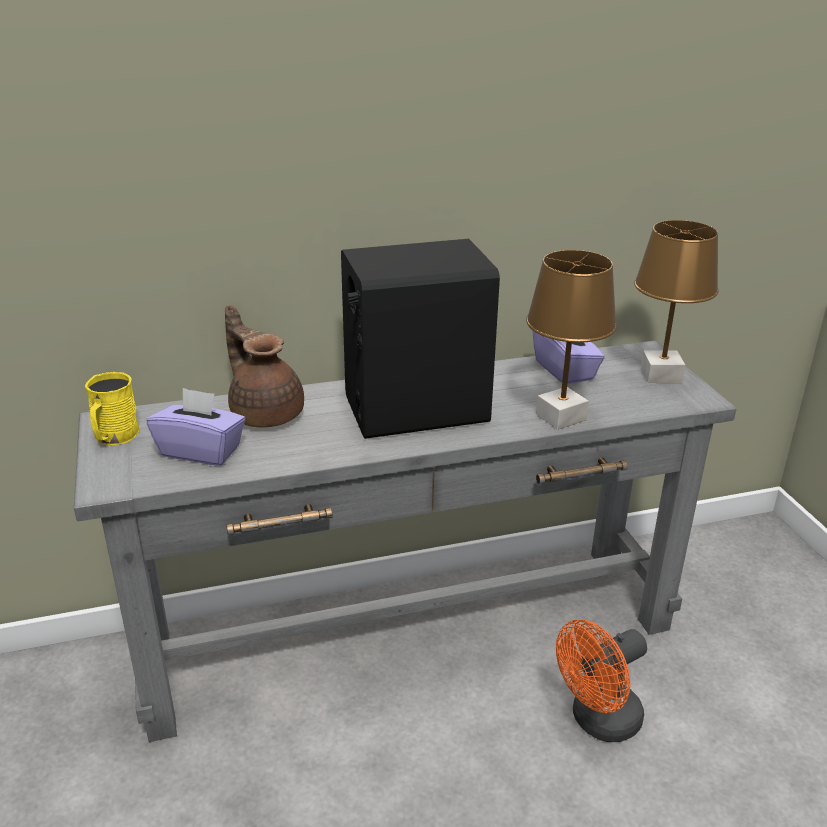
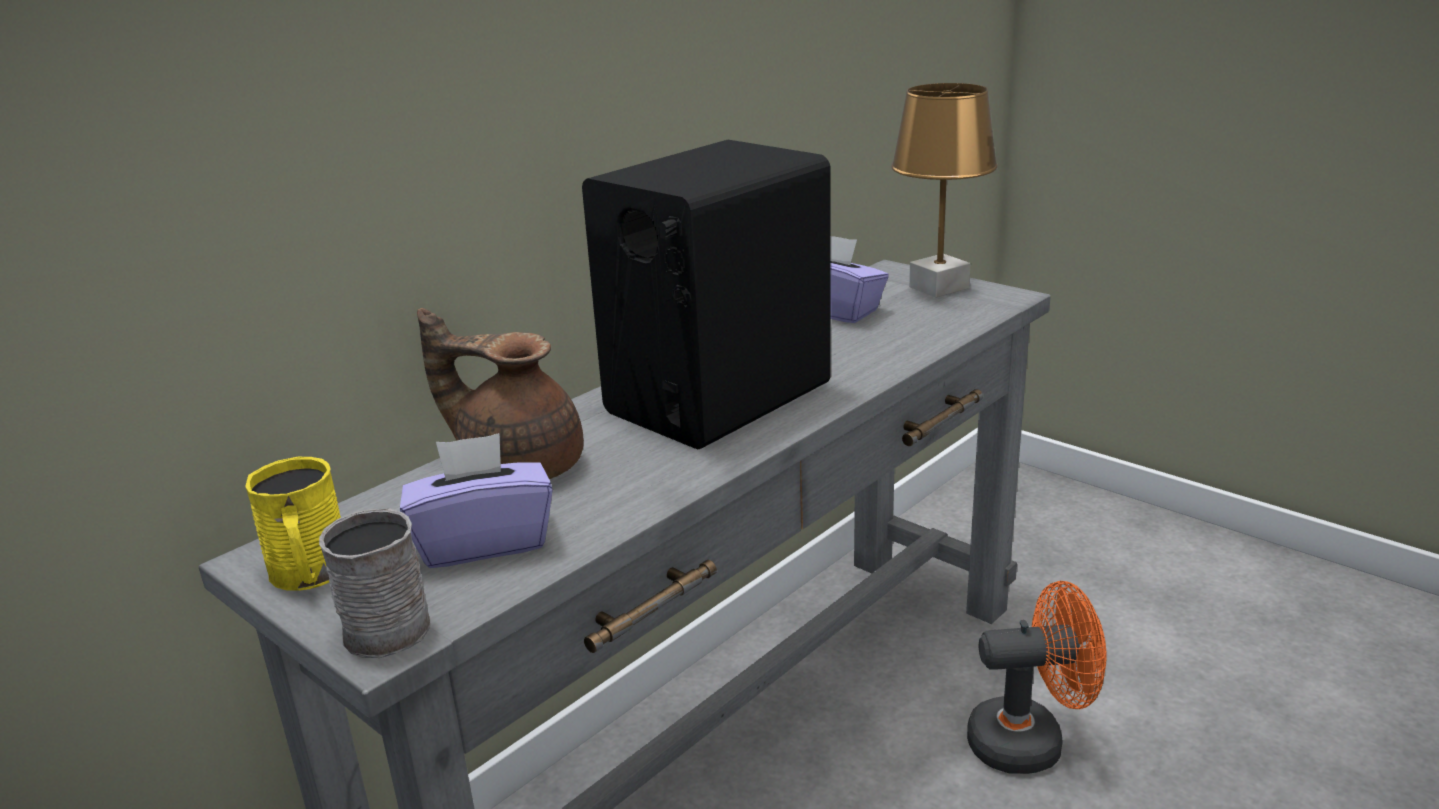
camera: 30 degrees left, 5 degrees down
(118, 477) = (391, 622): none -> grey mug
(561, 418) = (897, 355): brown table lamp -> none
(598, 721) = (1030, 741): orange fan -> orange fan turned 120 degrees counterclockwise

